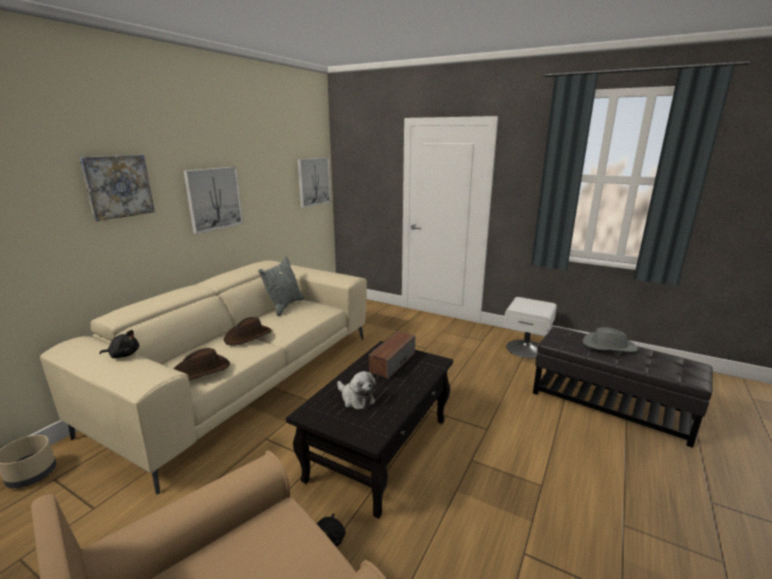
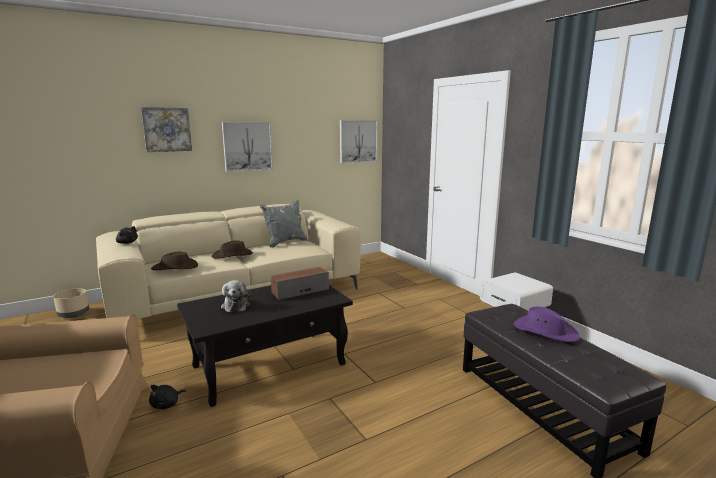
camera: 30 degrees right, 5 degrees down
(608, 346) = (544, 331): grey hat -> purple hat

